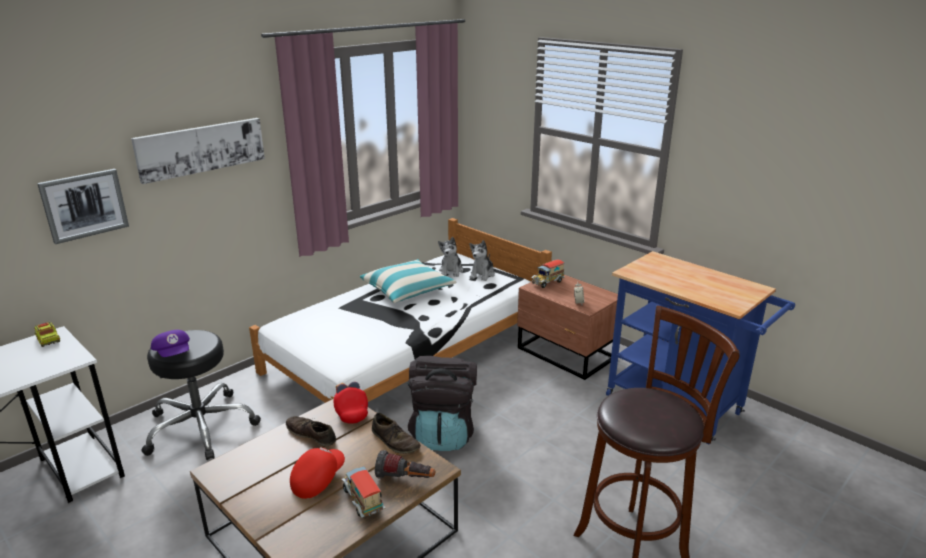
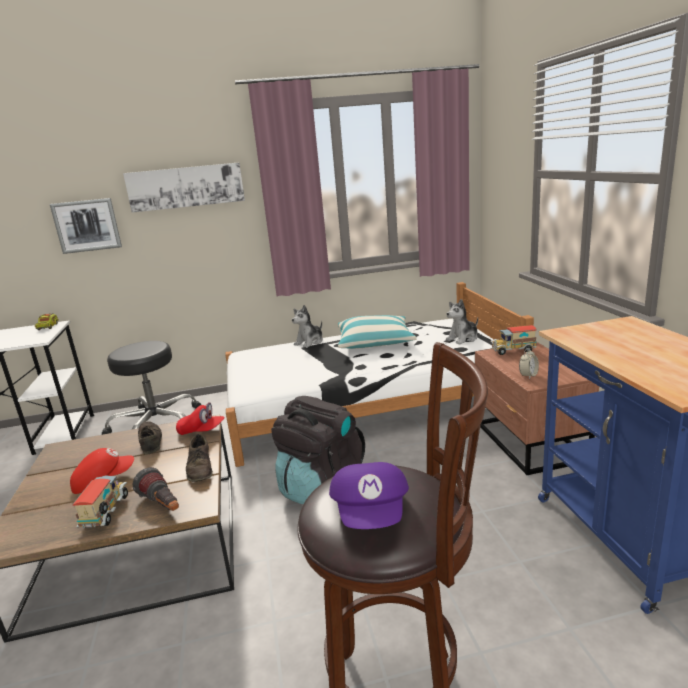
camera: 35 degrees right, 5 degrees down
(174, 354) = (123, 354): purple cap -> purple cap (372, 513)
(351, 411) = (201, 431): red cap -> red cap turned 90 degrees clockwise
(451, 271) = (434, 332): plush toy -> plush toy (310, 342)

